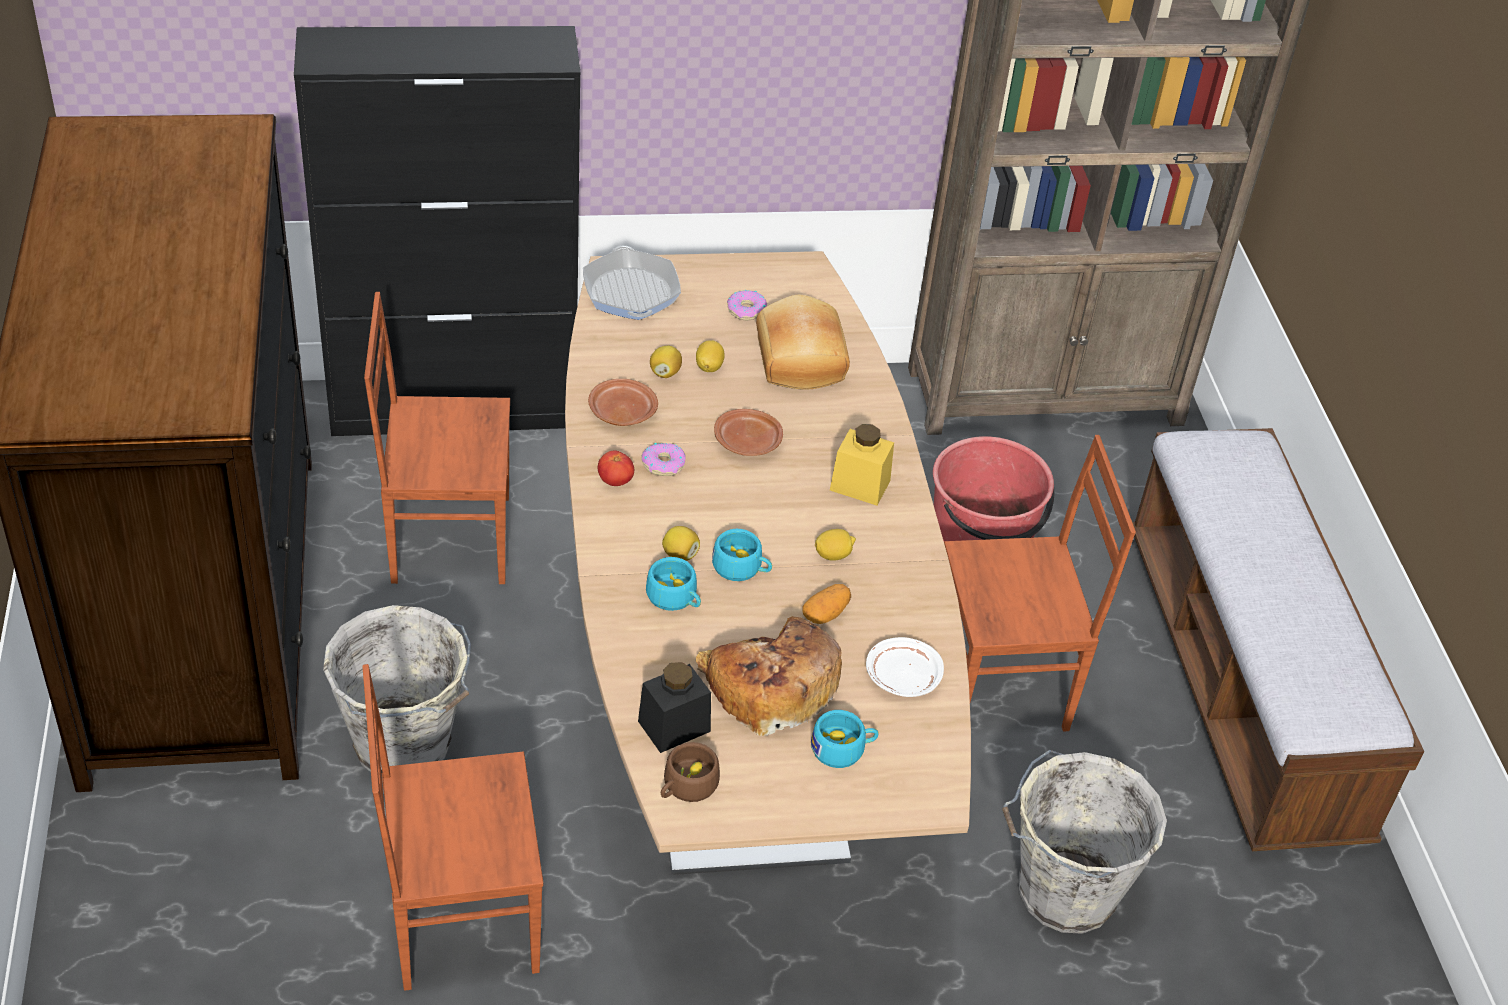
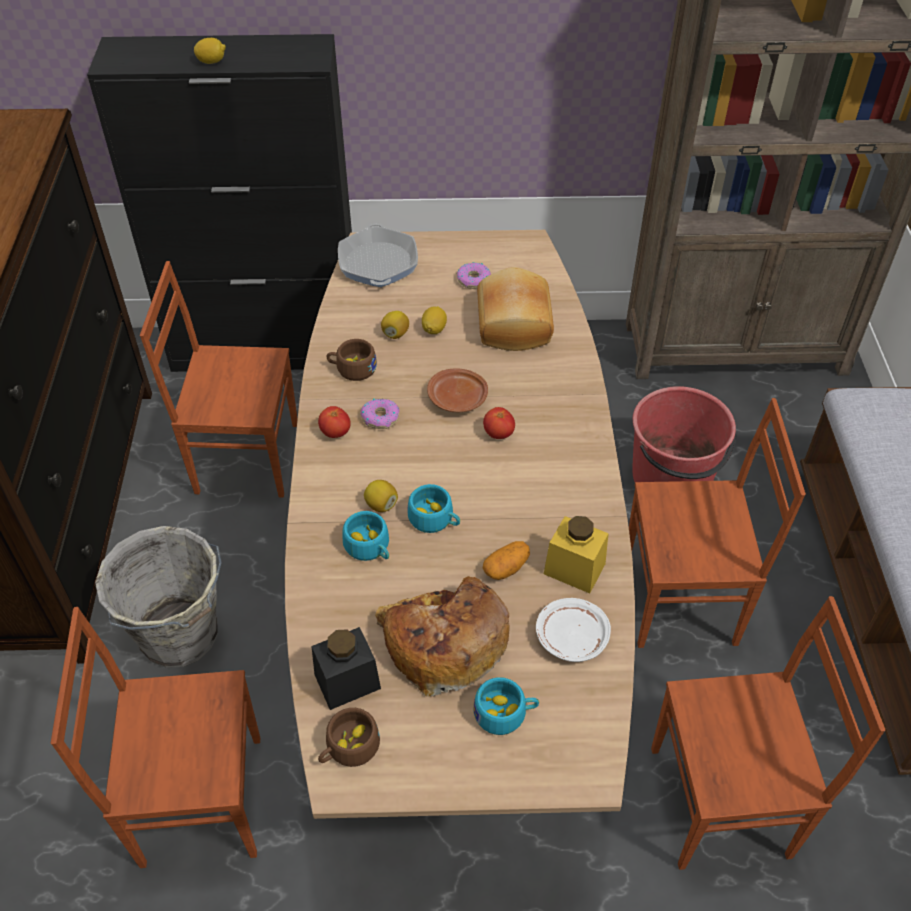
camera: 10 degrees right, 5 degrees up
(621, 412) = (352, 368): brown plate -> brown cup
(799, 479) = (498, 434): none -> tomato
(833, 555) = (520, 509): lemon -> lemon (212, 61)
(860, 485) = (552, 441): yellow jar -> yellow jar (574, 569)
(1062, 893) = (723, 803): grey bucket -> brown chair

